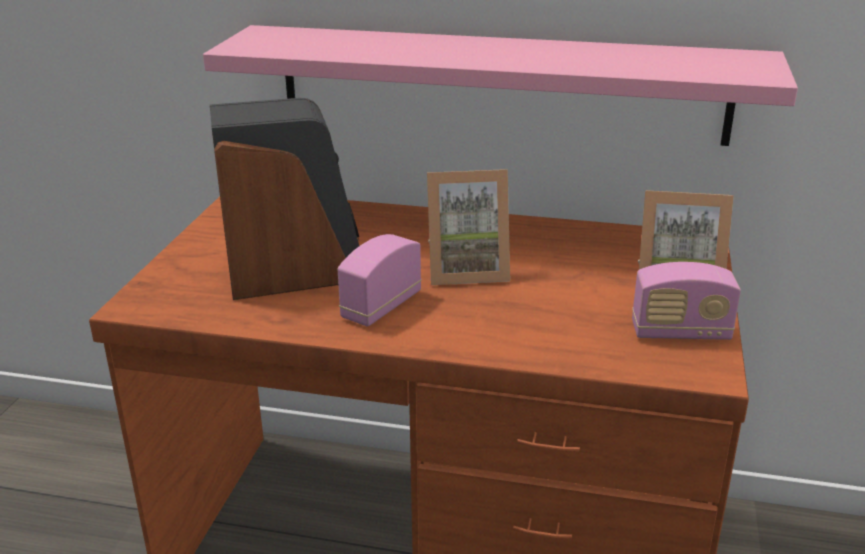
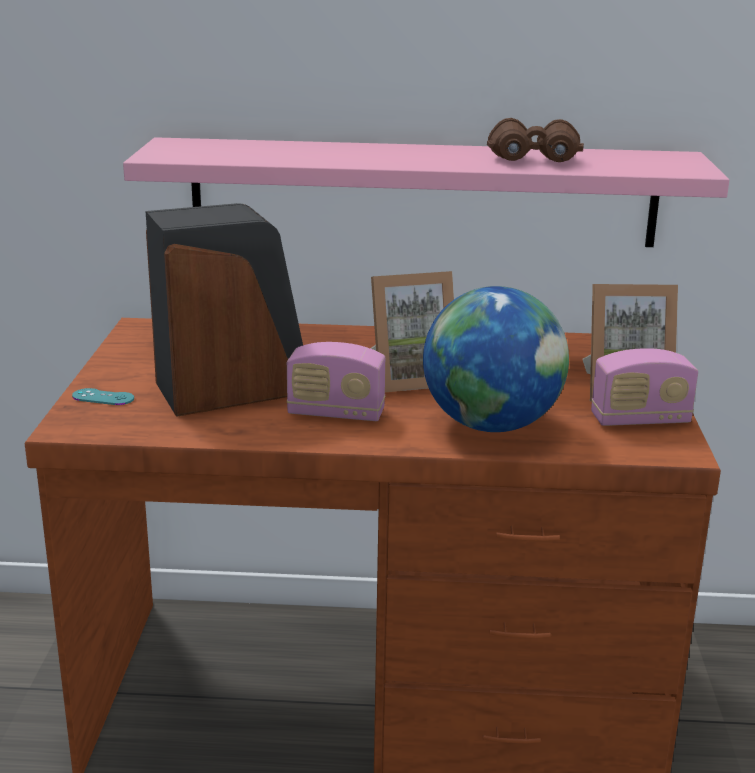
camera: 10 degrees left, 5 degrees down
(176, 275) = (103, 397): none -> turquoise game controller
(381, 306) = (336, 414): radio -> radio turned 105 degrees counterclockwise
(527, 329) = (491, 425): none -> globe
(600, 59) = (534, 160): none -> brown binoculars

